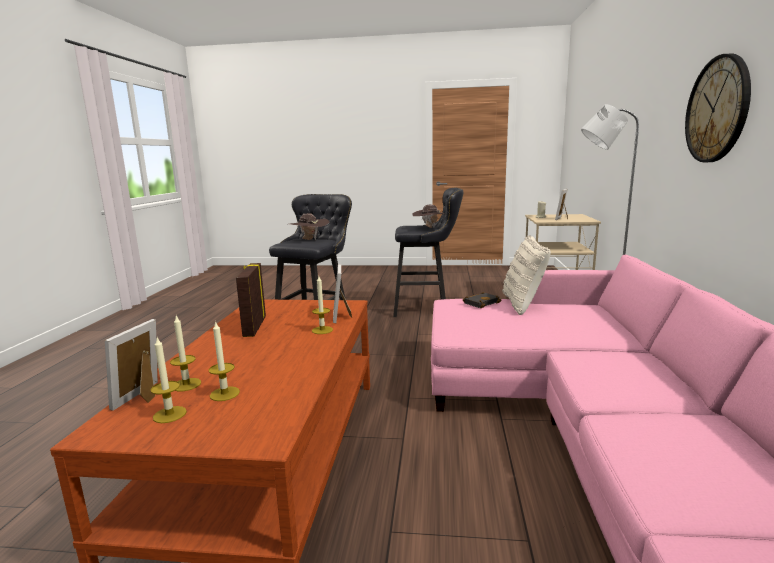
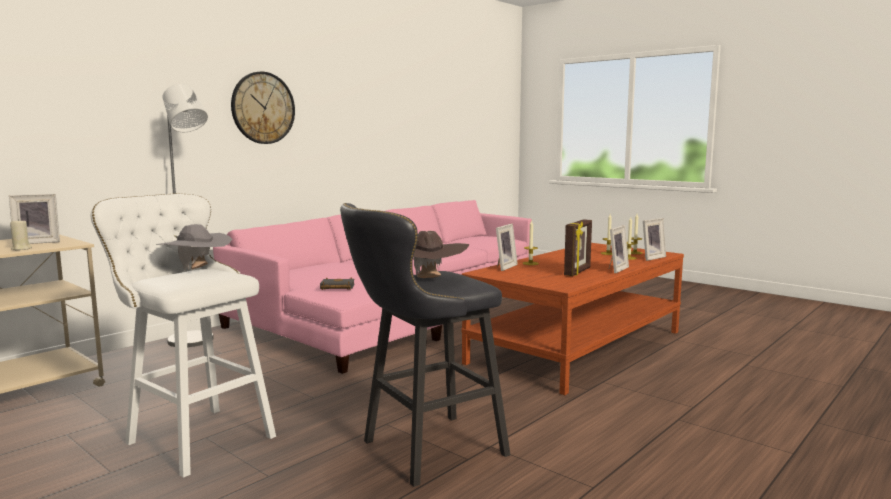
camera: 145 degrees left, 5 degrees down
(209, 343) = (615, 269): none -> picture frame
(428, 308) = (192, 435): black stool -> white stool
(430, 228) = (197, 270): brown hat -> grey hat
(523, 305) = (314, 281): beige pillow -> none

